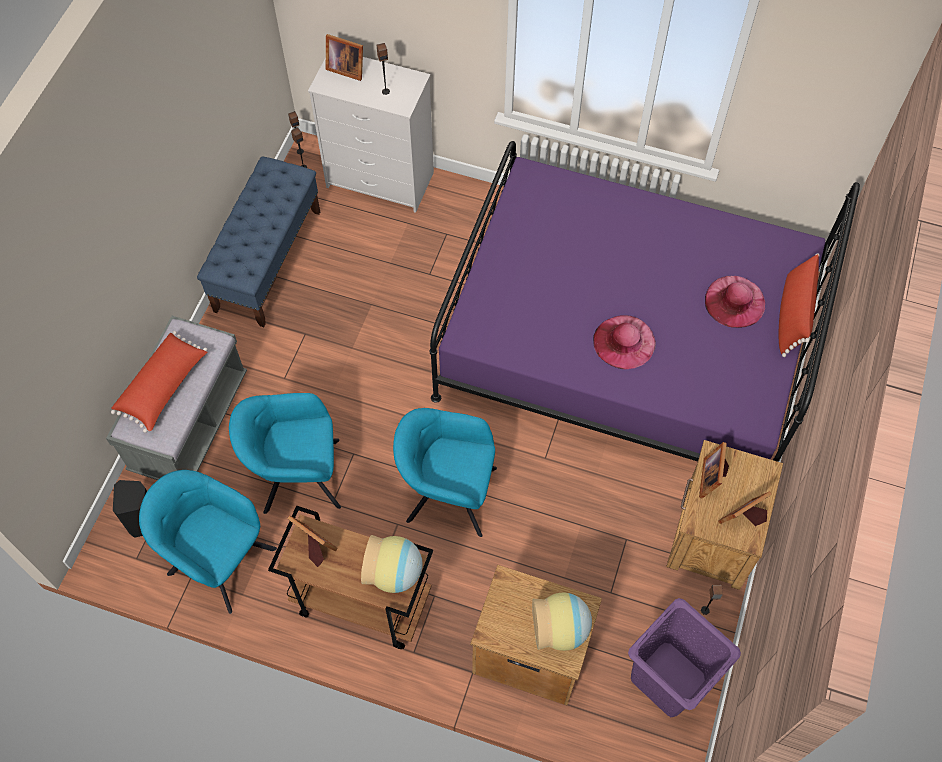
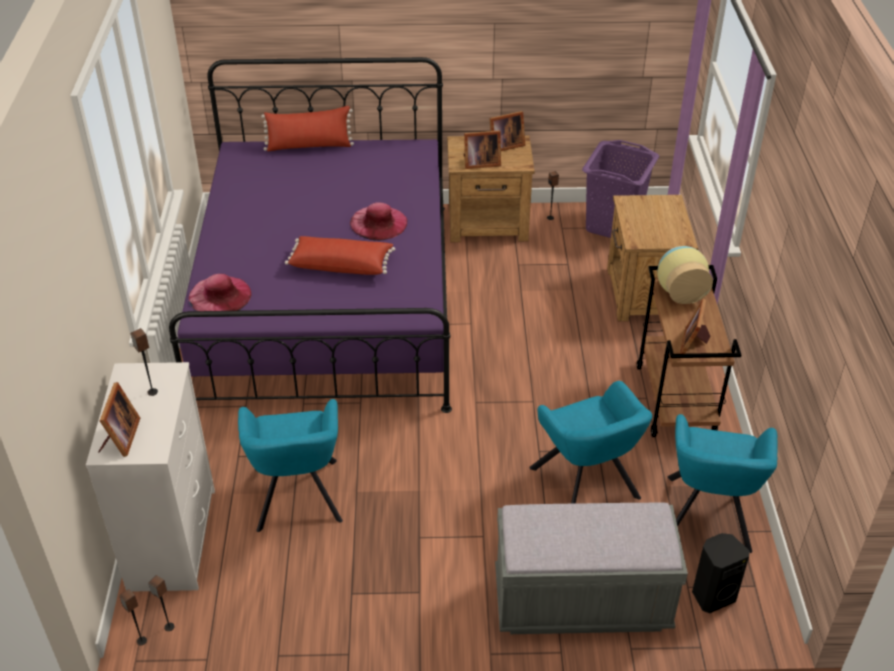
camera: 110 degrees left, 20 degrees down
(164, 387) = (599, 538): red pillow -> red pillow (341, 265)
(268, 260) = (330, 611): blue bench -> none
(447, 493) = (540, 375): turquoise armchair -> turquoise armchair (298, 498)
(560, 629) = (652, 208): vase -> none
(734, 301) = (308, 174): pink hat -> pink hat (220, 295)
(744, 518) = (504, 145): picture frame -> picture frame turned 60 degrees counterclockwise

